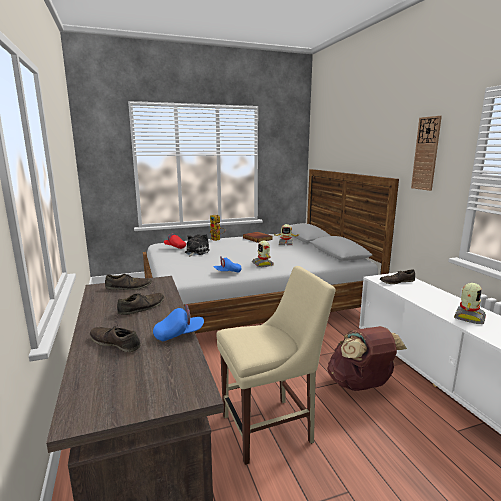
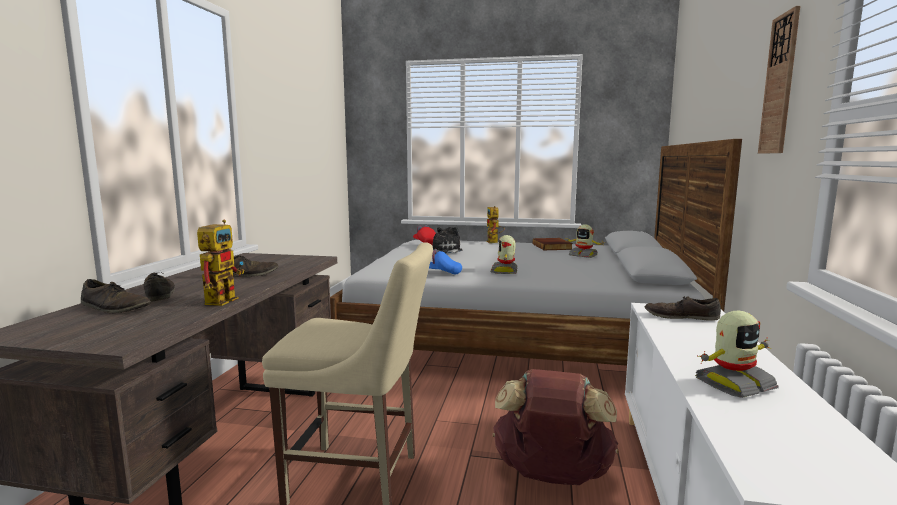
camera: 30 degrees right, 5 degrees down
(129, 287) = (273, 259): brown shoe -> brown shoe (115, 308)
(179, 334) = (223, 299): blue cap -> toy robot

